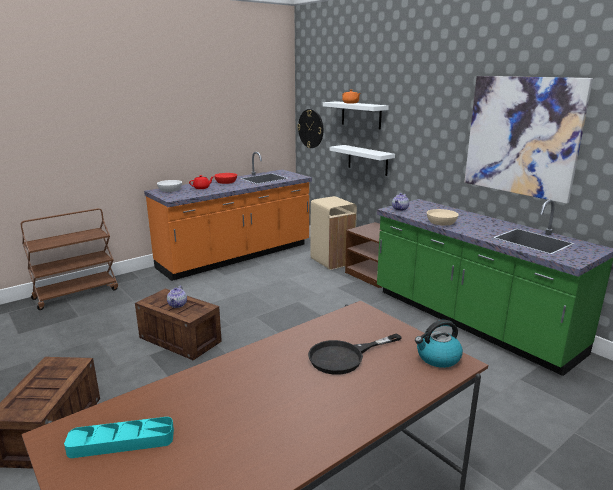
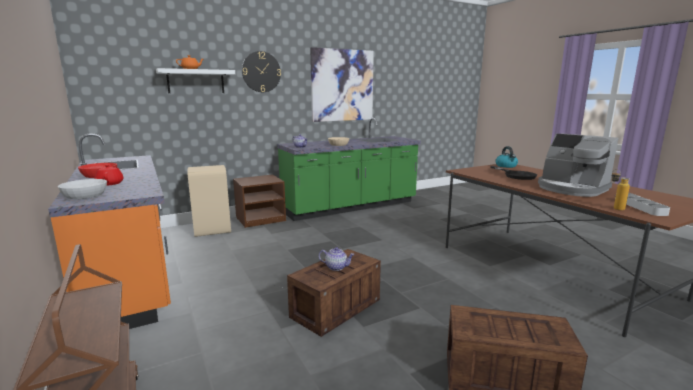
camera: 80 degrees left, 5 degrees down
(121, 442) = (639, 206): turquoise tray -> grey tray
(122, 410) = (614, 208): none -> bottle
(246, 397) = (571, 189): none -> coffee machine
(311, 128) = (109, 103): wall clock -> wall clock (261, 72)
(367, 160) = (211, 124): white shelf -> none

